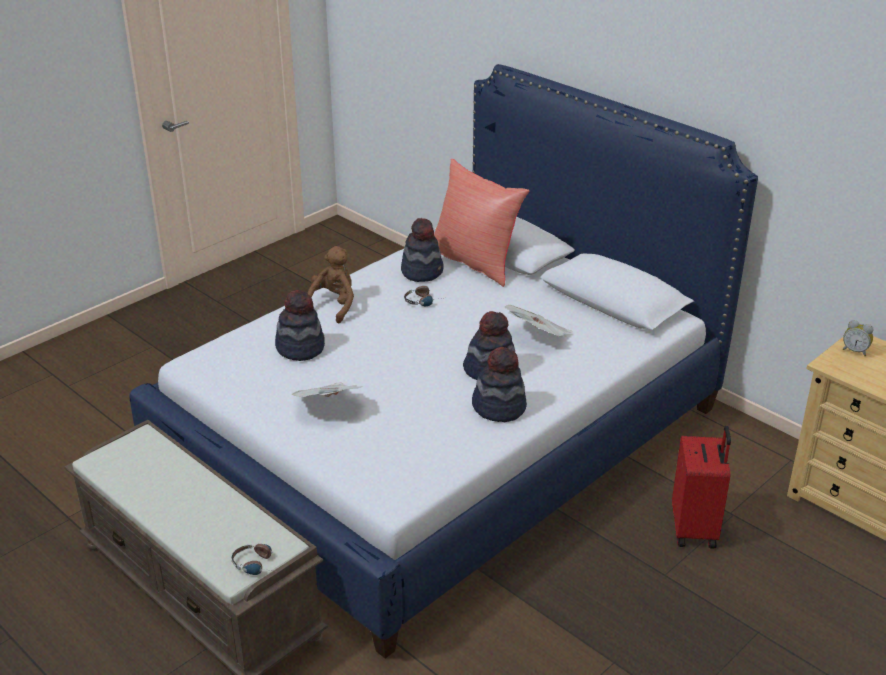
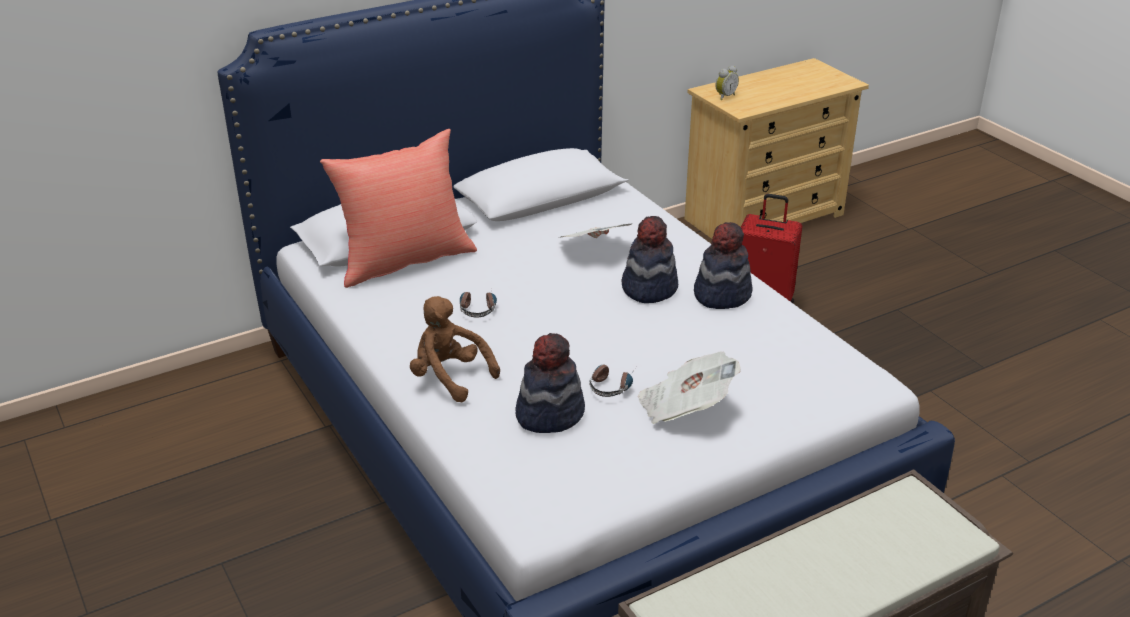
camera: 75 degrees left, 0 degrees up
(258, 564) = (945, 516): headphones -> headphones (612, 384)
(422, 271) = (403, 299): hat -> none

